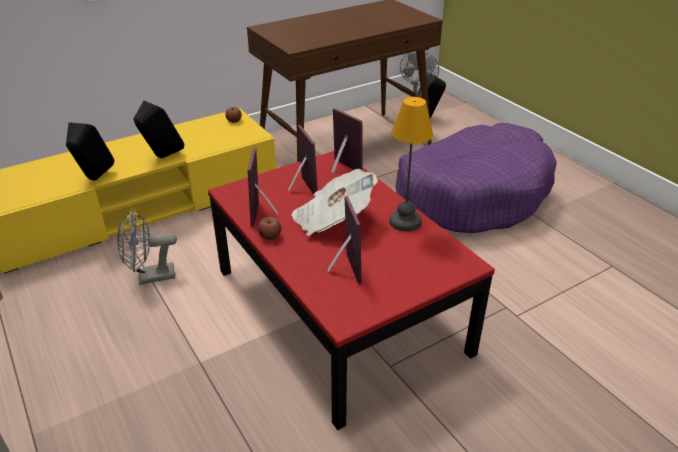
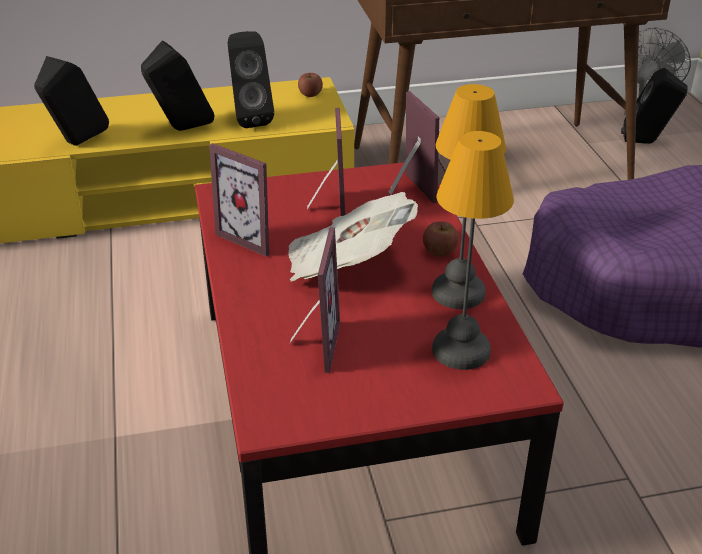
camera: 20 degrees right, 0 degrees up
(150, 277) = (112, 299): grey fan -> none
(204, 143) = (249, 119): none -> black speaker
(265, 214) = (253, 236): picture frame -> picture frame turned 75 degrees counterclockwise
(270, 236) = (239, 270): apple -> apple (439, 251)
(425, 253) = (459, 350): none -> table lamp

